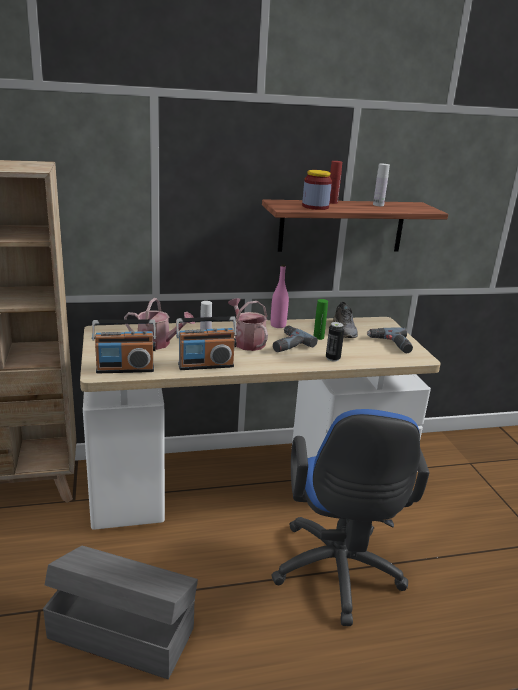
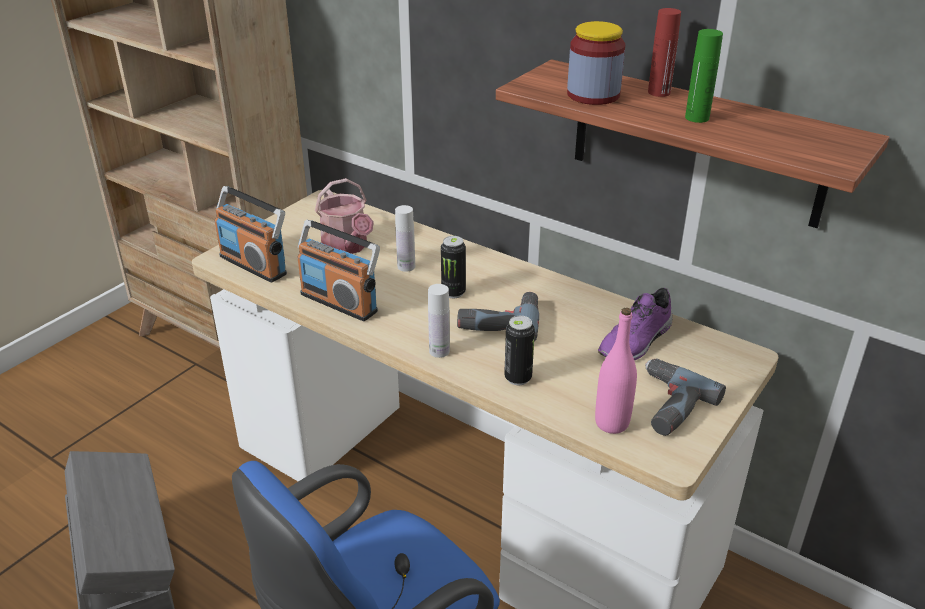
camera: 50 degrees right, 10 degrees up
(247, 342) = (453, 292): watering can -> can
(278, 325) = (547, 286): pink bottle -> pink bottle (612, 423)
(318, 337) = (569, 333): green bottle -> green bottle (697, 118)
(345, 330) = (637, 342): grey shoe -> purple shoe
(378, 205) = (742, 119): white bottle -> white bottle (439, 351)

